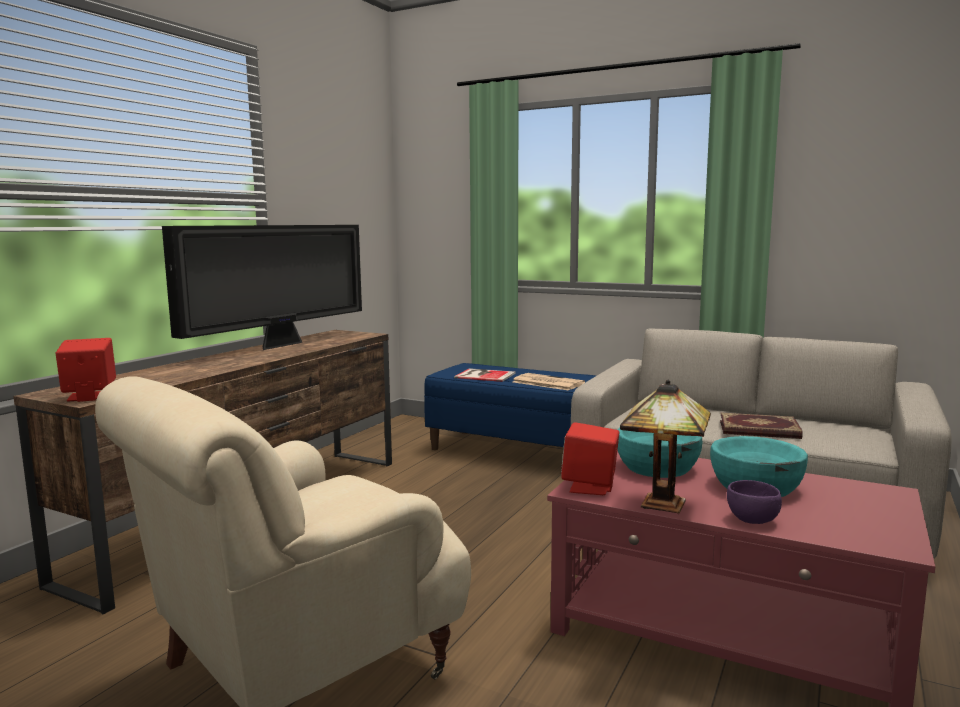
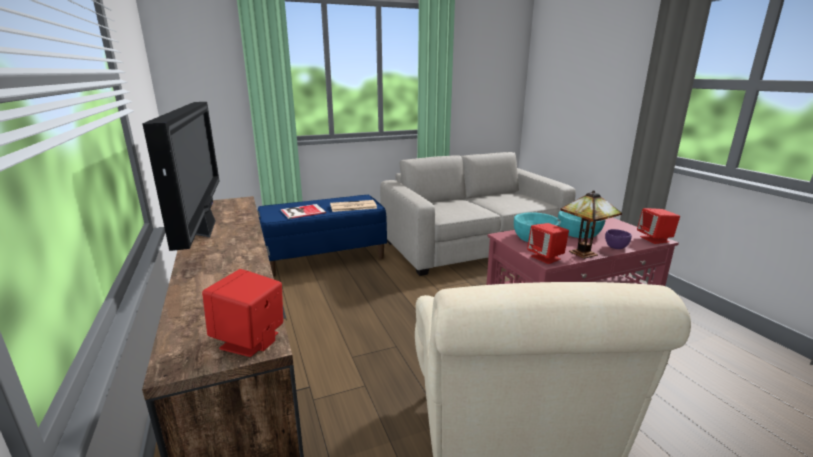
camera: 50 degrees left, 10 degrees up
(759, 430) = (495, 206): book -> none
(886, 543) = (654, 239): none -> red speaker

